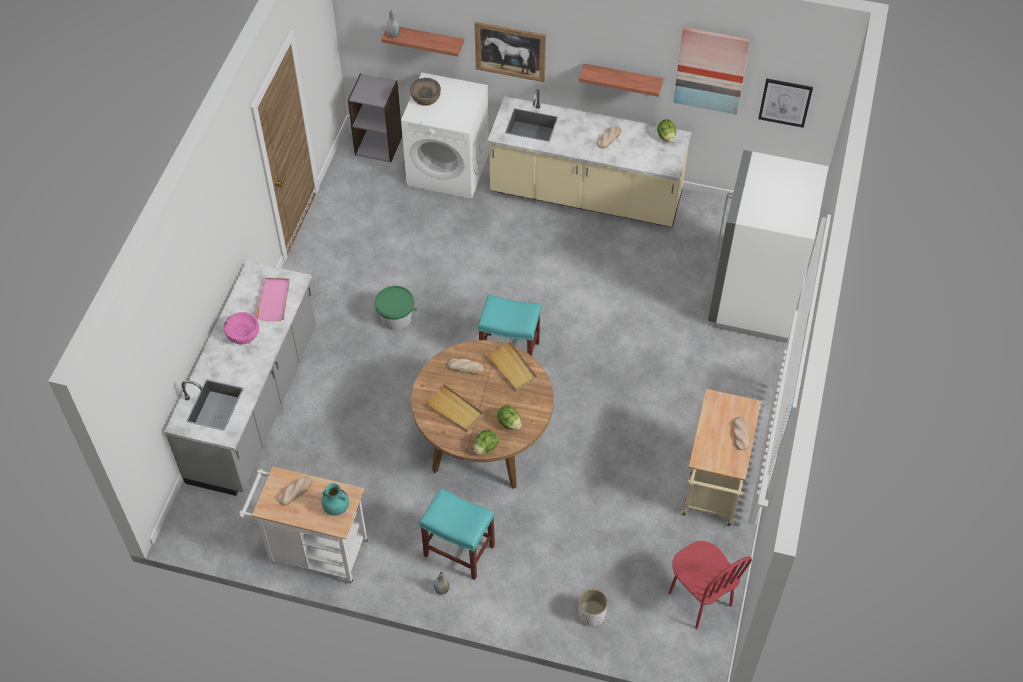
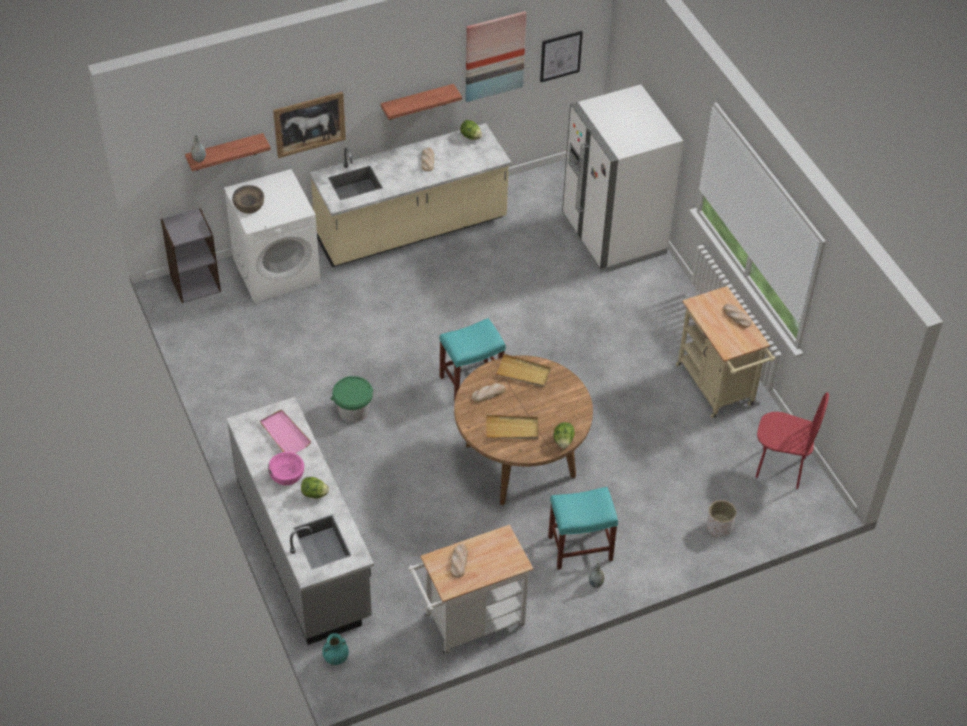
camera: 40 degrees left, 5 degrees down
(336, 508) = (503, 552): turquoise vase -> turquoise vase (335, 658)
(509, 423) = (563, 413): lettuce -> lettuce (314, 494)

